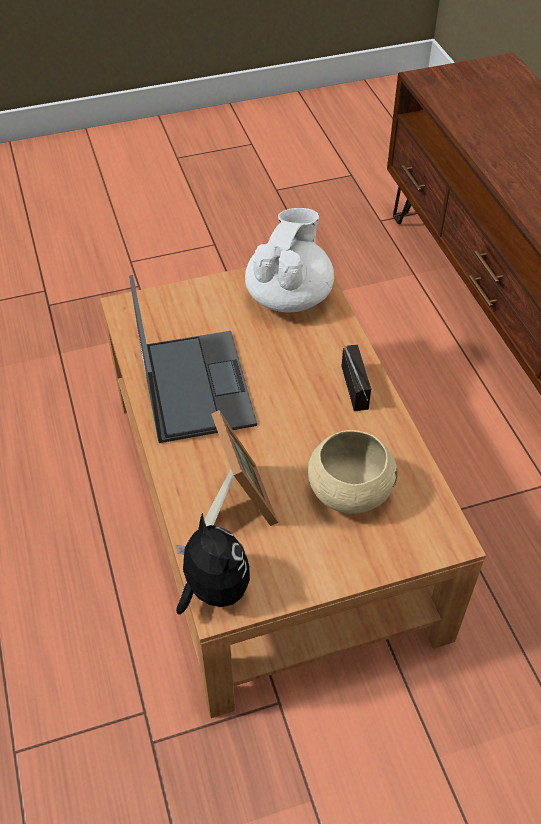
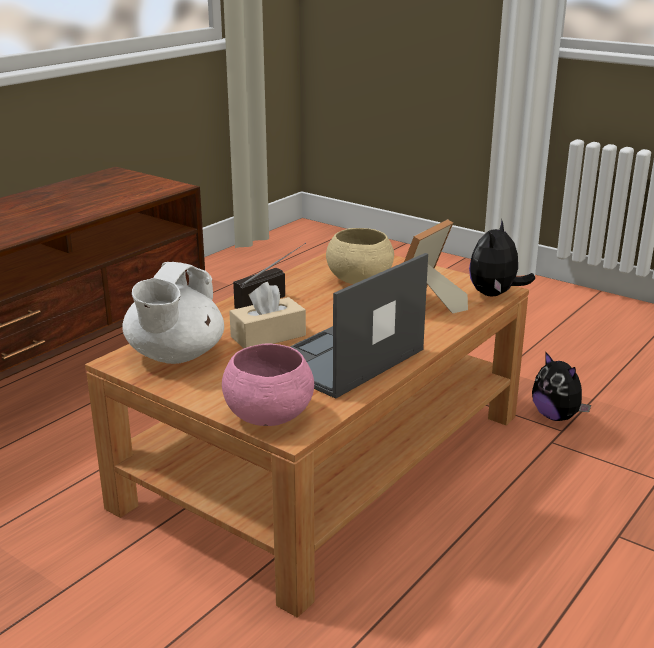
camera: 125 degrees left, 25 degrees down
(154, 305) = (267, 417): none -> pink bowl
(178, 763) = (556, 416): none -> plush toy
(277, 360) = (268, 336): none -> beige tissue box
(289, 296) = (175, 356): white teapot -> white teapot turned 60 degrees counterclockwise

